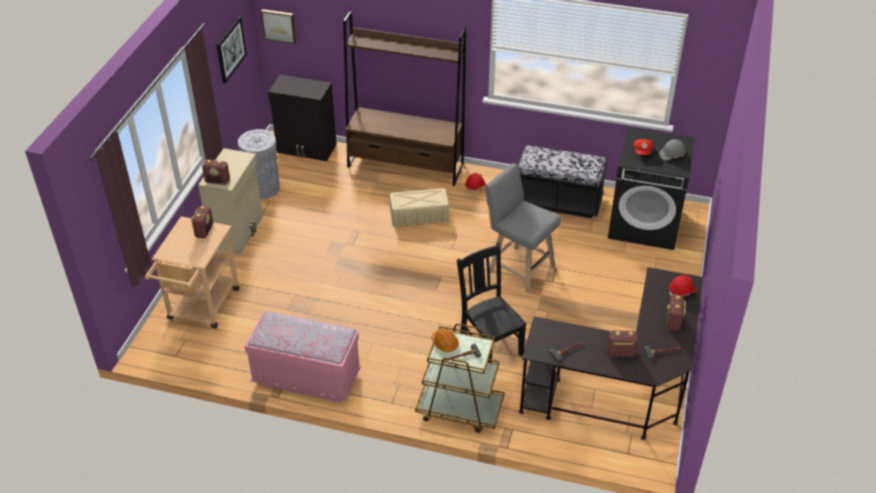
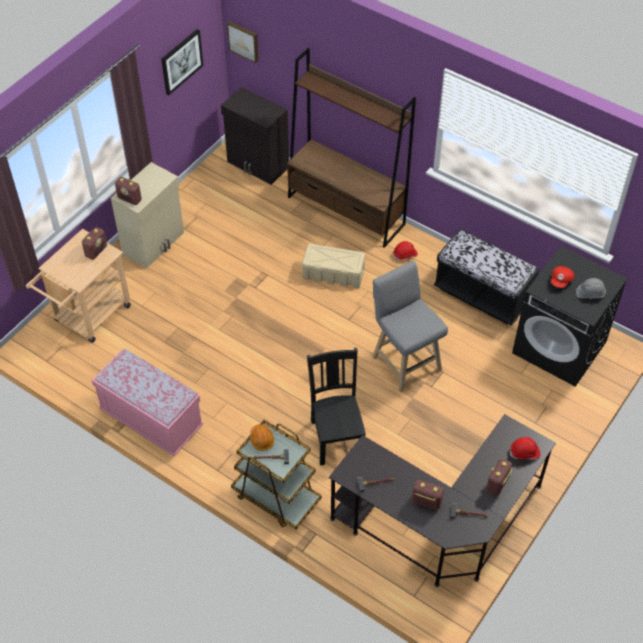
camera: 20 degrees right, 10 degrees up
(263, 188) = (197, 200): grey trash can -> none

